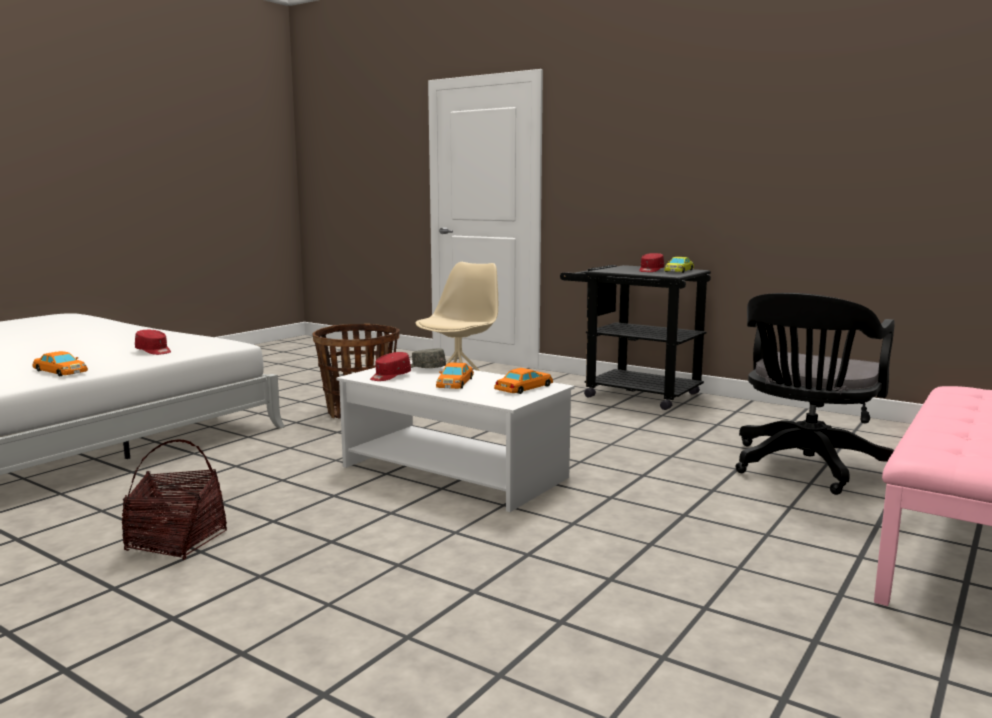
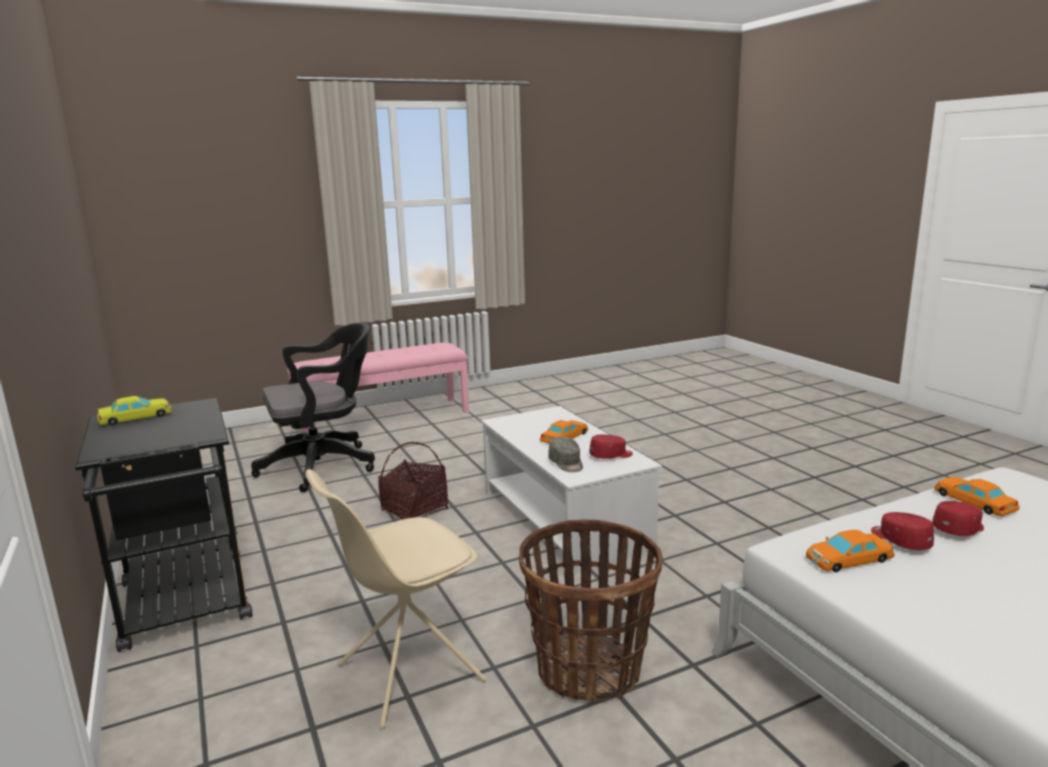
camera: 150 degrees left, 5 degrees up
(176, 541) = (790, 499): basket -> basket (415, 510)
(524, 388) = (521, 422): orange toy car -> orange toy car (848, 559)
(650, 270) = (158, 424): red cap -> red cap (959, 529)

